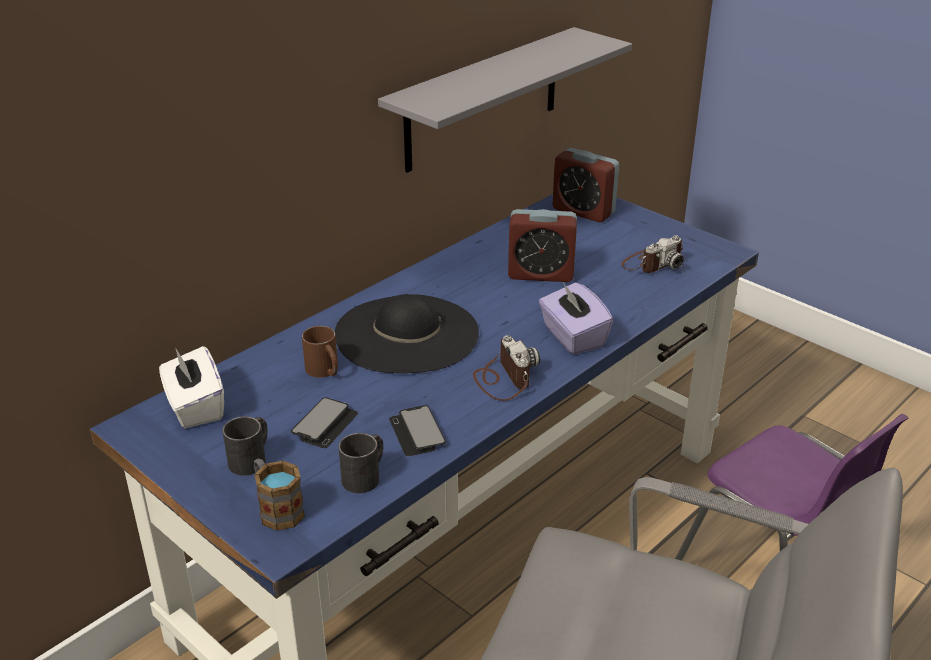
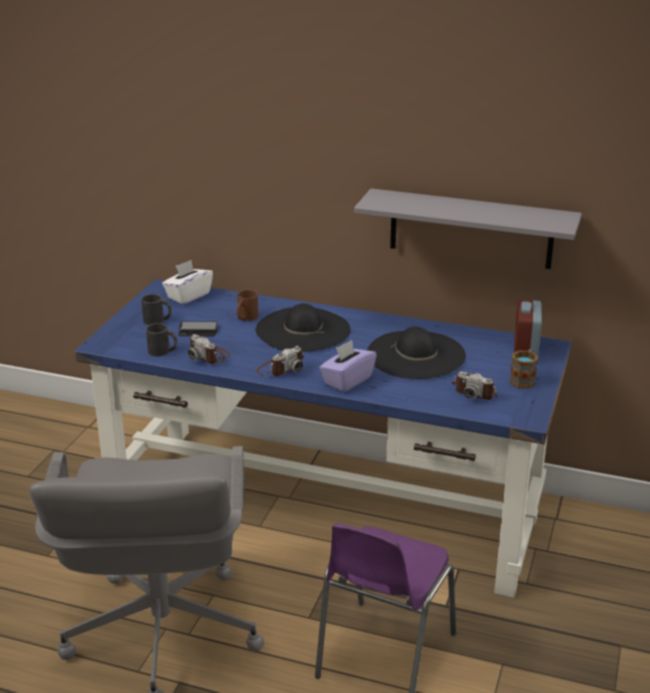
camera: 65 degrees right, 5 degrees down
(277, 509) = (124, 337): mug -> mug (523, 379)
(417, 432) = (209, 355): phone -> camera
(540, 274) = (416, 355): alarm clock -> black hat

